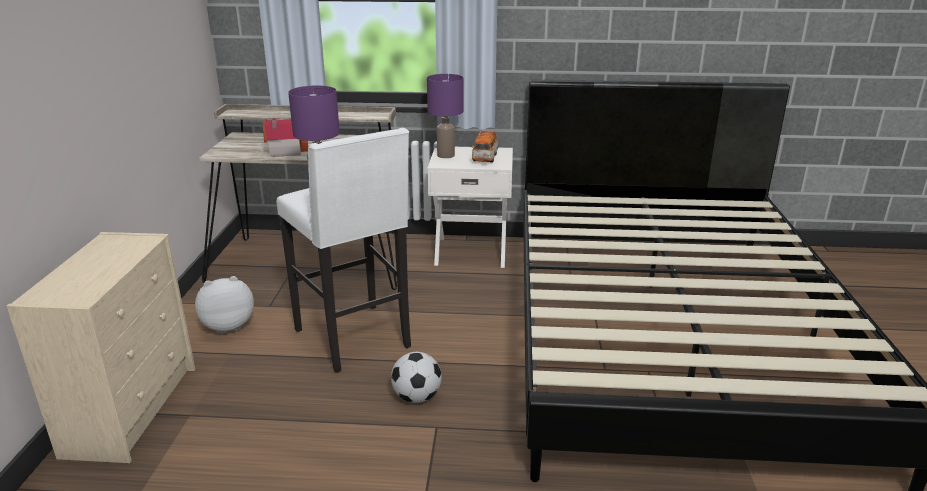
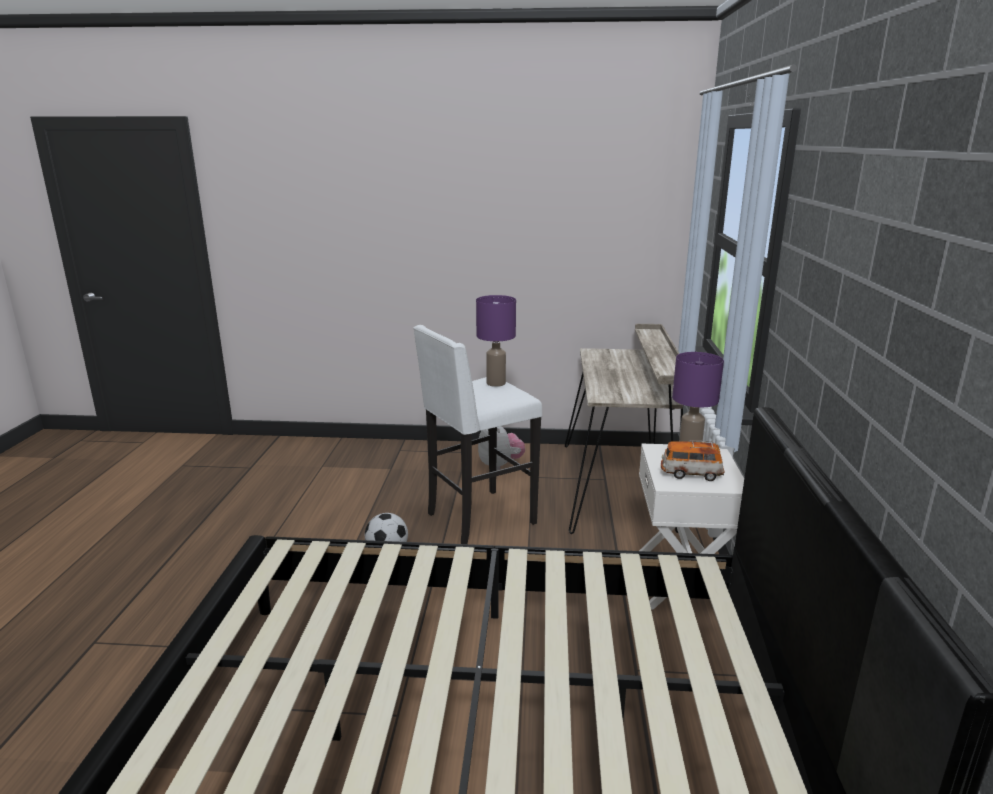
camera: 90 degrees right, 5 degrees down
(133, 409) = (402, 451): beige dresser -> none
(285, 150) = (609, 369): toy house -> none

